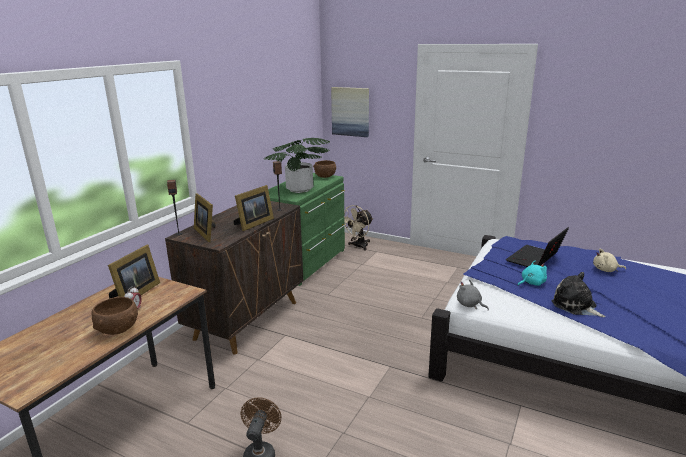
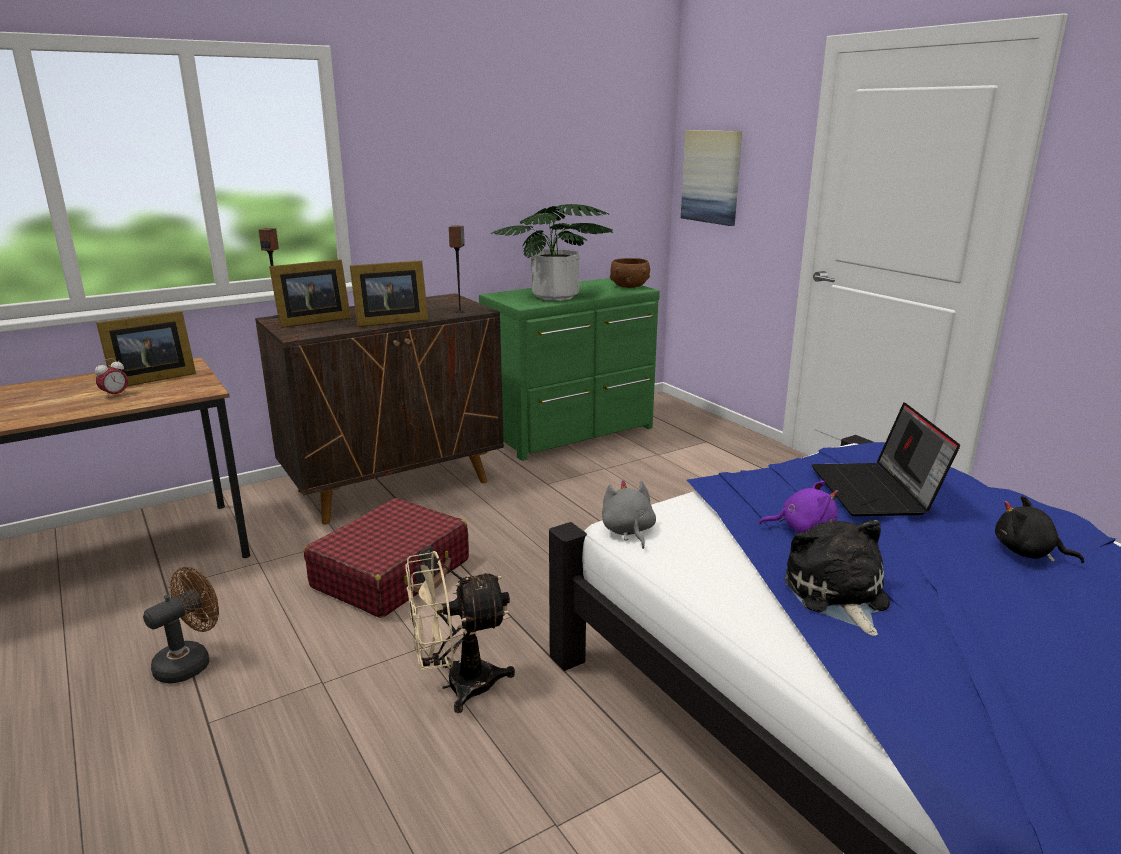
camera: 30 degrees right, 0 degrees up
(118, 329) = (62, 410): brown bowl -> none
(207, 233) = (310, 321): picture frame -> picture frame turned 120 degrees counterclockwise
(308, 367) = (392, 574): none -> red suitcase
(358, 246) = (683, 427): beige fan -> beige fan (457, 686)
(531, 283) = (802, 529): turquoise plush toy -> purple plush toy
(535, 259) = (876, 491): laptop -> laptop turned 75 degrees counterclockwise
(606, 270) = (1028, 553): beige plush toy -> black plush toy

